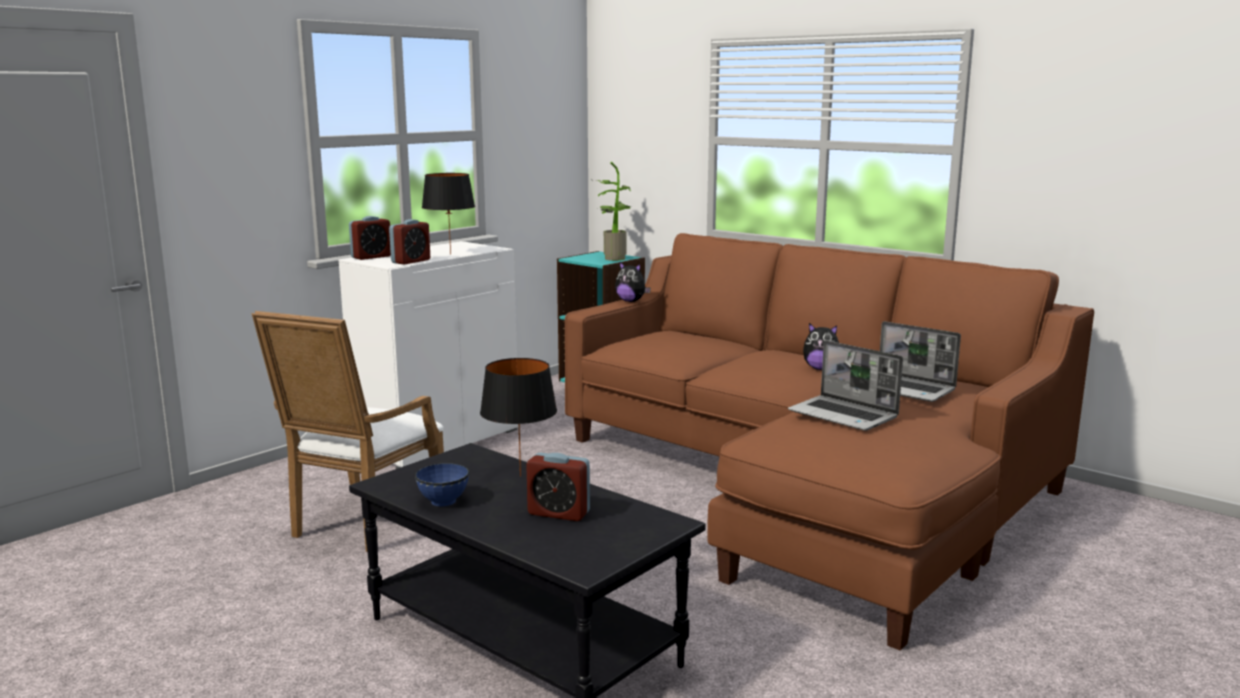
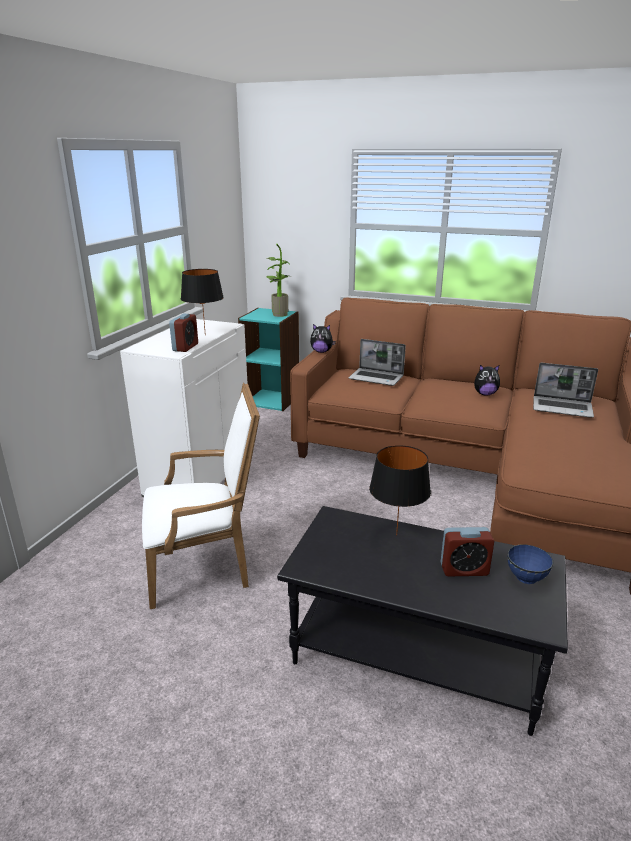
camera: 20 degrees left, 10 degrees up
(361, 524) = (206, 569): white armchair -> white armchair turned 105 degrees counterclockwise
(371, 257) = (145, 345): alarm clock -> none
(443, 501) = (369, 577): blue bowl -> blue bowl (526, 577)
(844, 415) = (558, 439): laptop -> laptop (377, 378)

